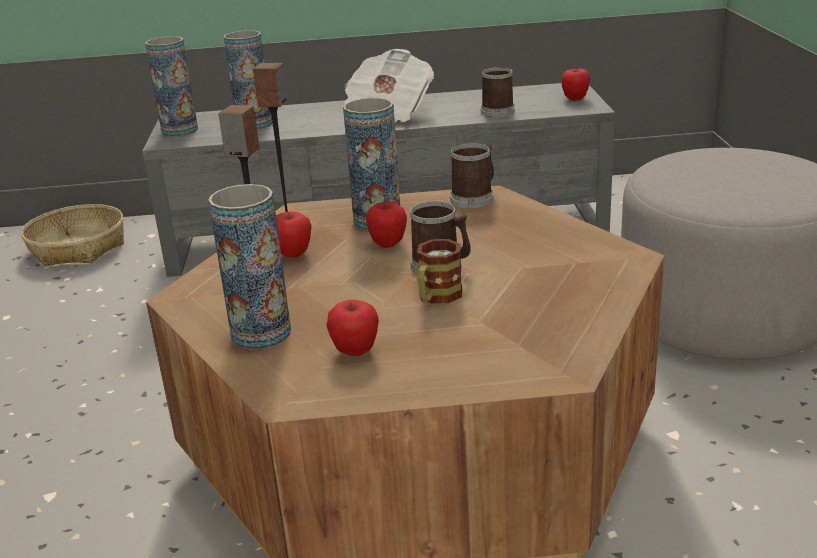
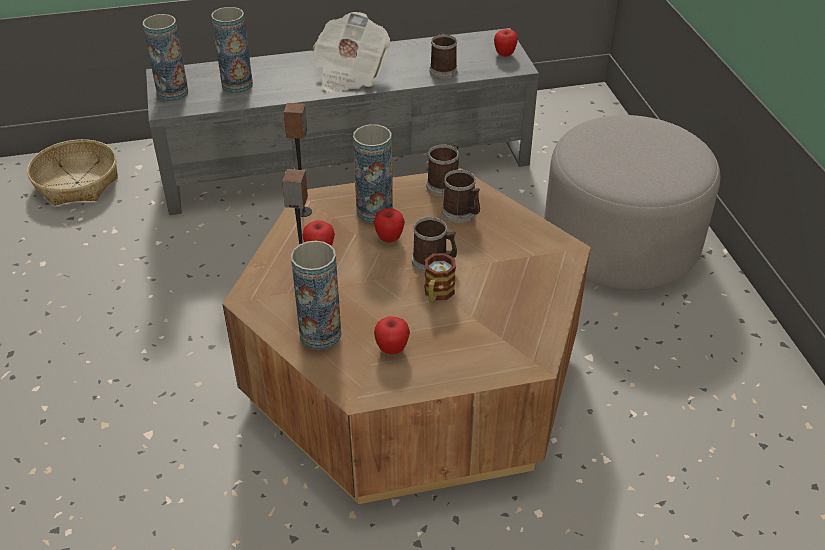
camera: 10 degrees left, 15 degrees up
(490, 223) = (461, 214): none -> mug

